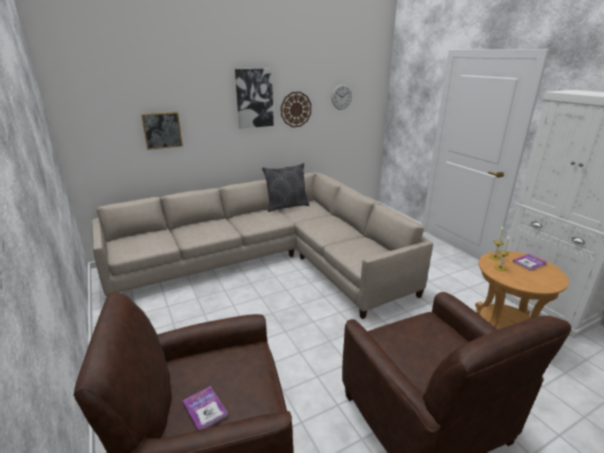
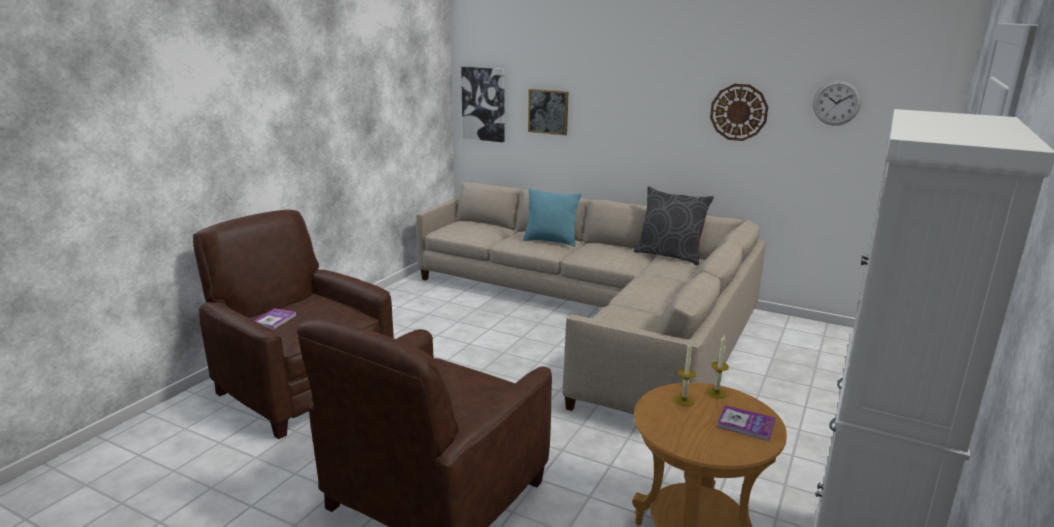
camera: 55 degrees right, 5 degrees down
(213, 226) = (550, 241): none -> turquoise pillow
(254, 98) = (671, 86): picture -> picture (484, 104)

